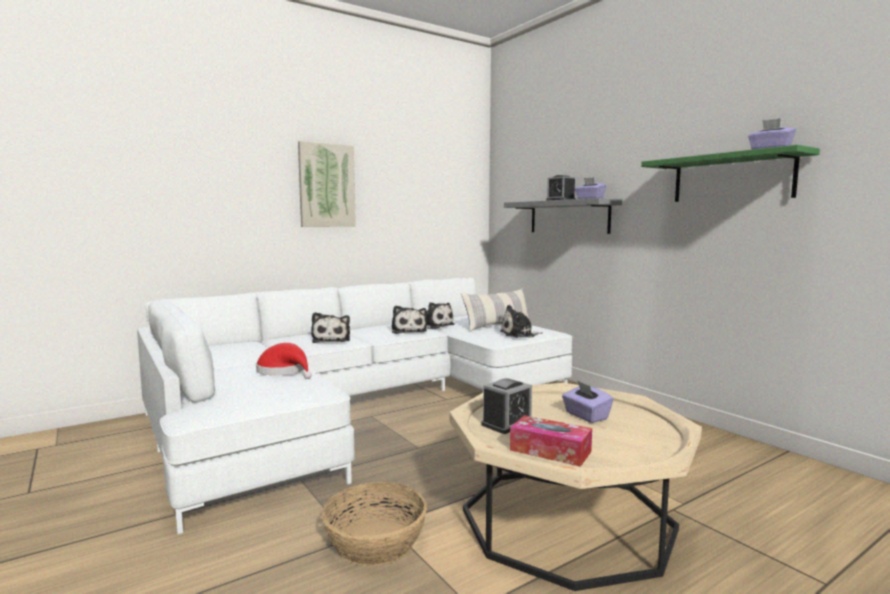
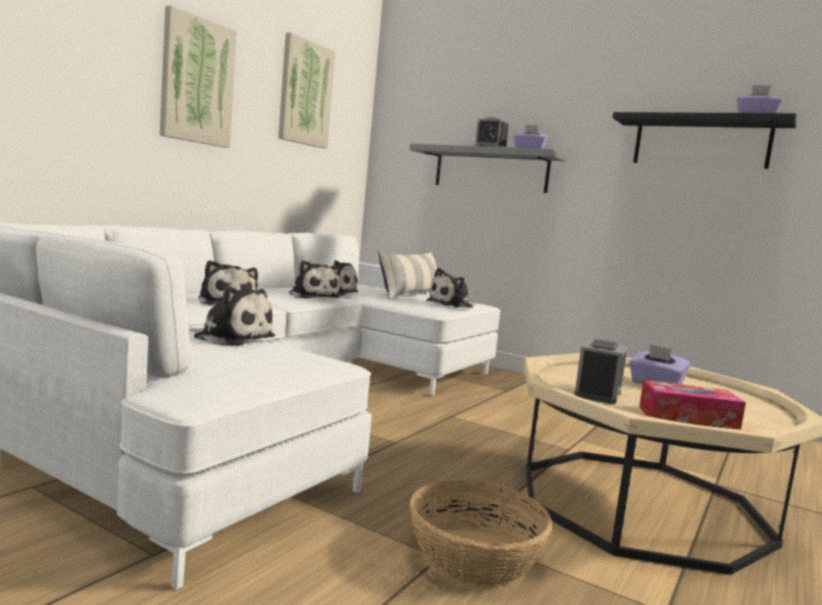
camera: 25 degrees left, 0 degrees up
(284, 371) = (231, 338): red hat -> plush toy
(420, 176) = (305, 93): none -> picture
(731, 178) = (701, 143): green shelf -> black shelf

